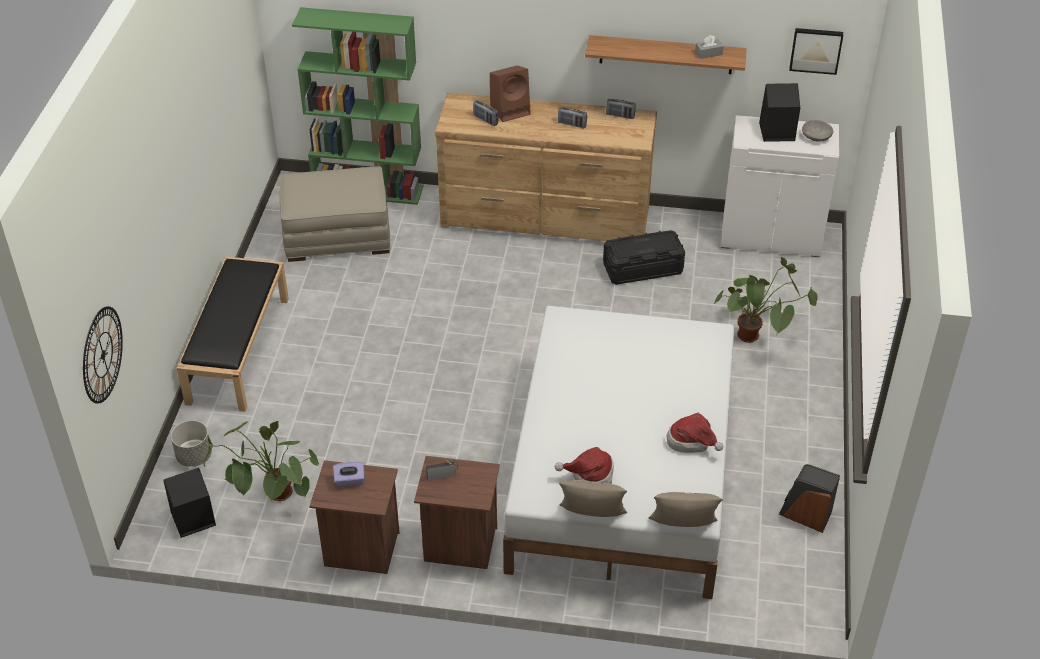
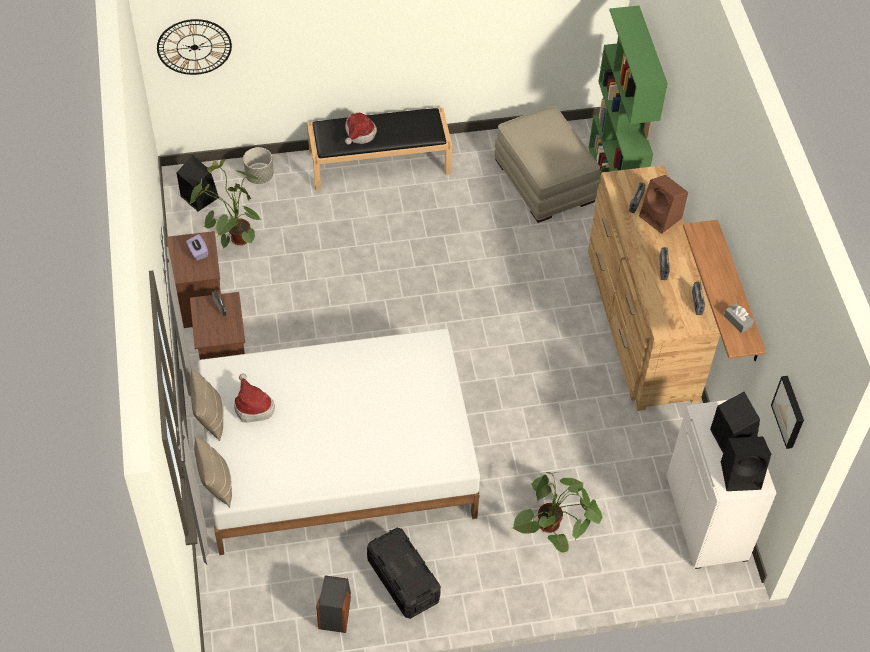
camera: 70 degrees right, 10 degrees up
(643, 269) = (605, 417): black storage box -> black storage box (403, 580)
(692, 442) = (315, 472): hat -> hat (359, 134)
(816, 137) = (741, 475): grey bowl -> black speaker

